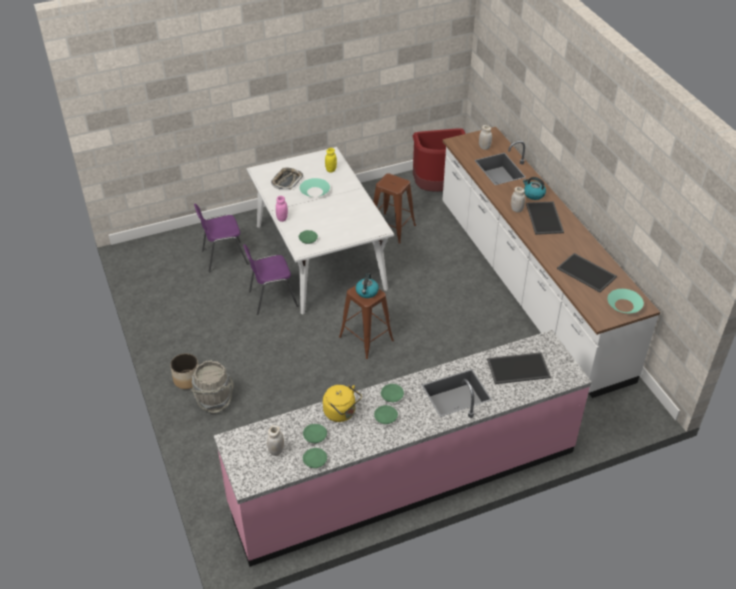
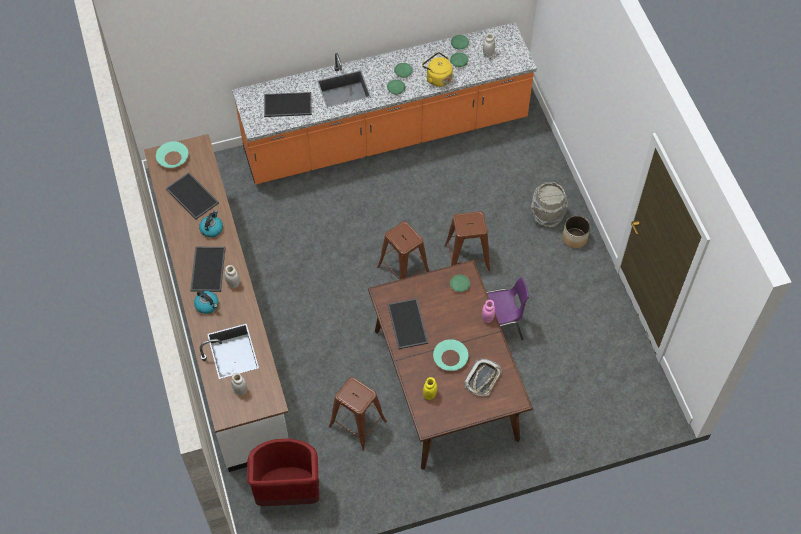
camera: 175 degrees left, 15 degrees up
(223, 257) = (555, 392): purple chair -> none
(302, 354) = (467, 258): none -> brown stool
(320, 257) = (444, 384): white dining table -> brown dining table
(353, 210) = (408, 324): none -> tray
(367, 292) = (403, 237): kettle -> kettle (211, 229)
(404, 478) = (386, 136): pink counter -> orange counter

